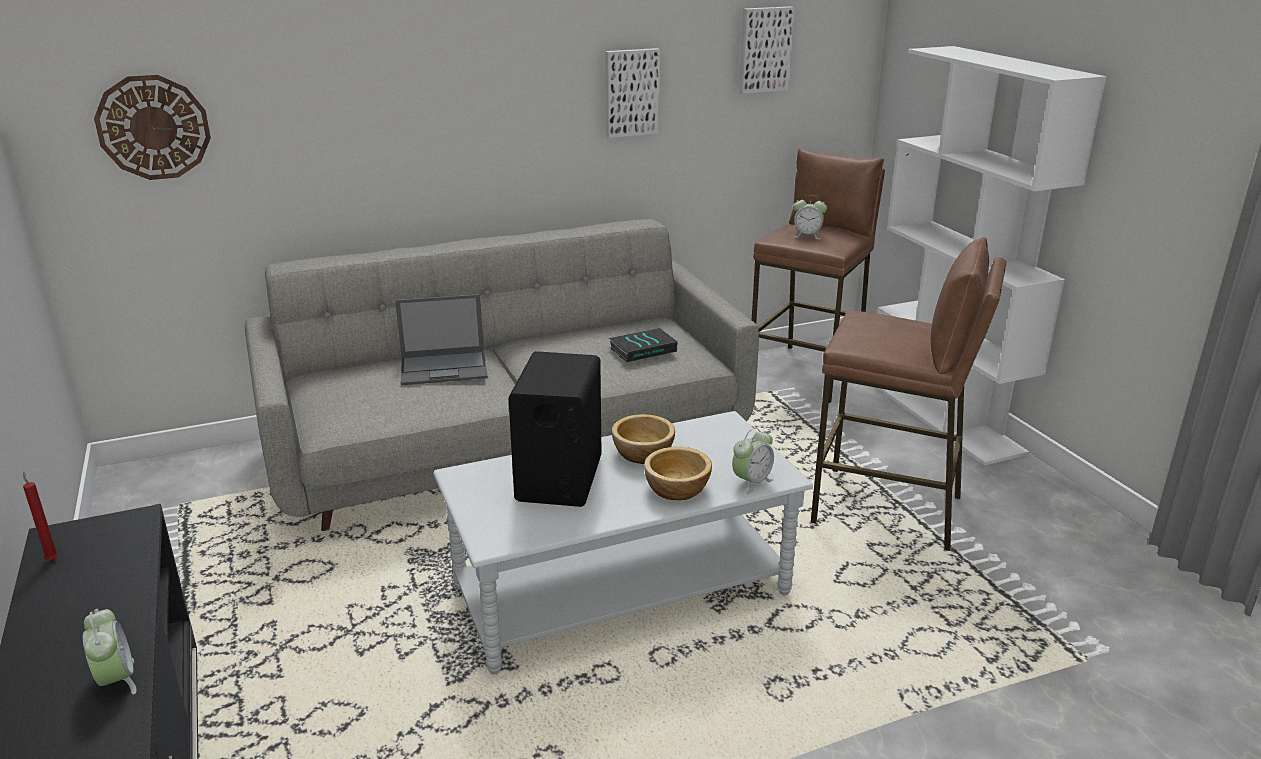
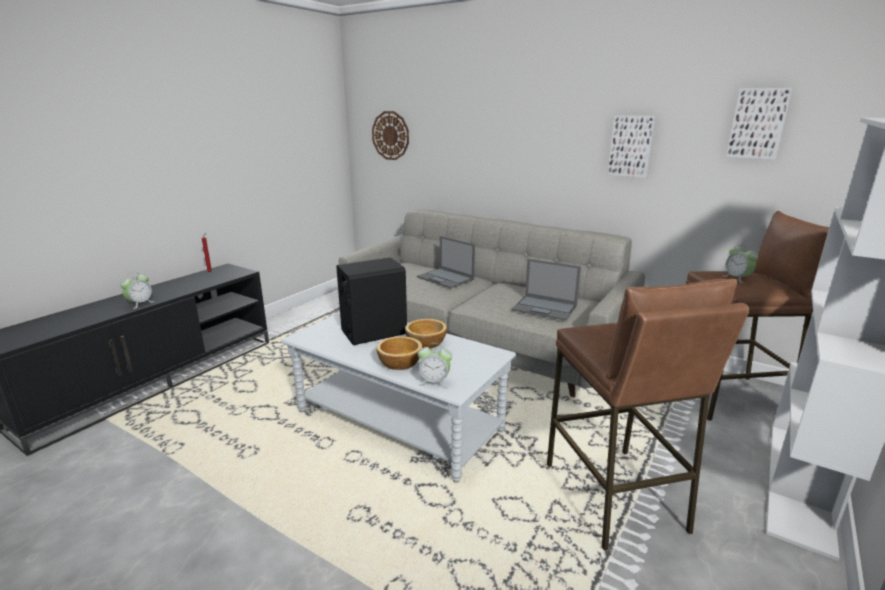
camera: 55 degrees right, 5 degrees down
(643, 349) = (545, 308): book -> laptop

